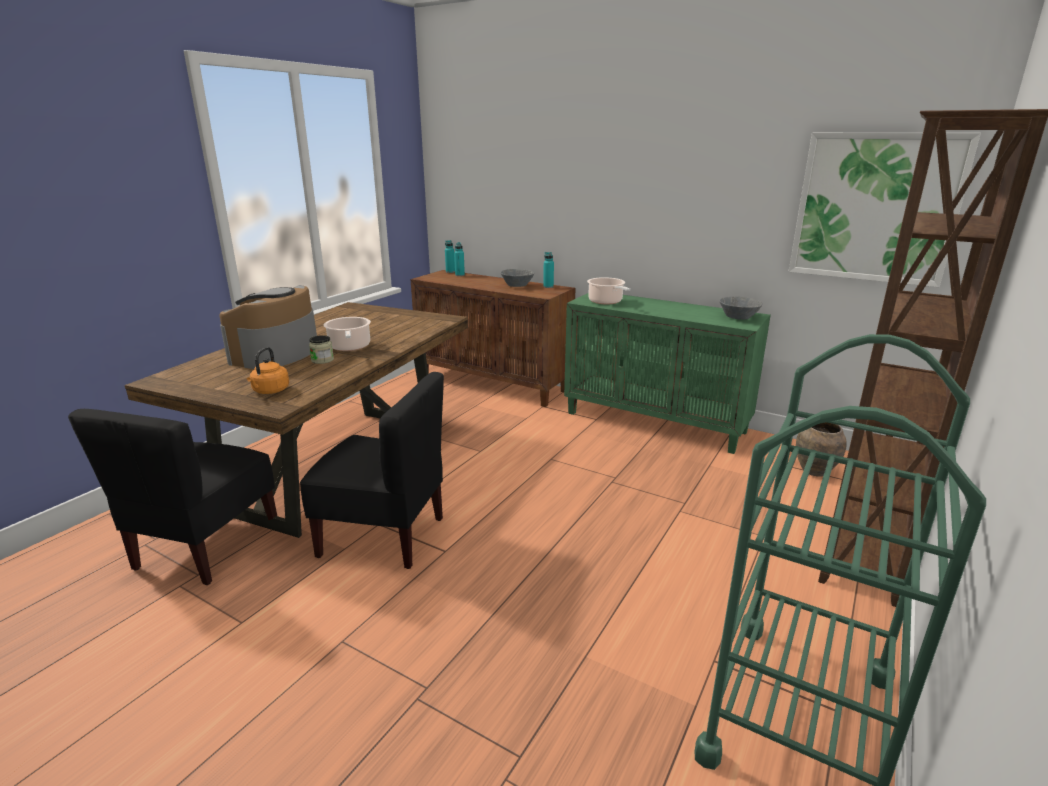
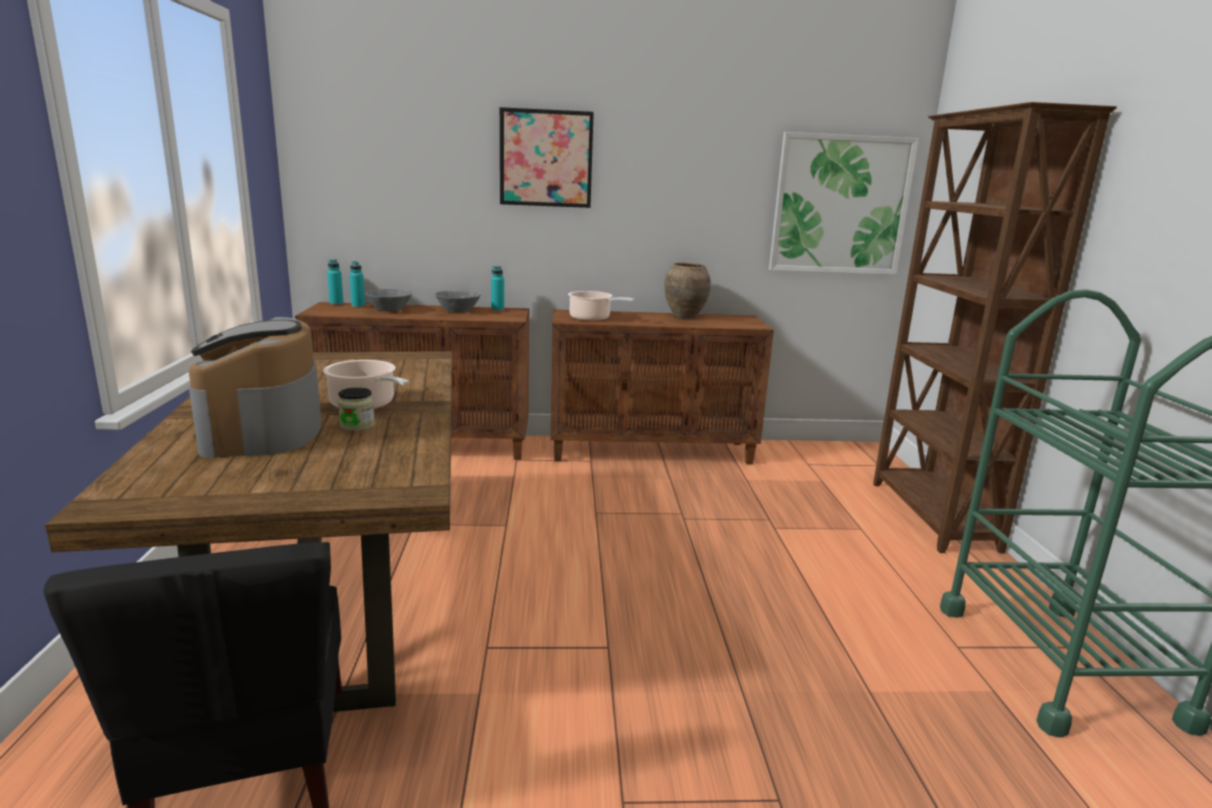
camera: 35 degrees left, 5 degrees down
(270, 391) = (359, 476): orange kettle -> none
(384, 536) = (512, 658): black chair -> none
(593, 164) = (546, 158): none -> picture
(656, 422) = (652, 451): green cabinet -> brown cabinet
(738, 317) = (736, 320): grey bowl -> grey bowl (389, 310)
(814, 471) = (827, 463): brown vase -> brown vase (684, 316)

